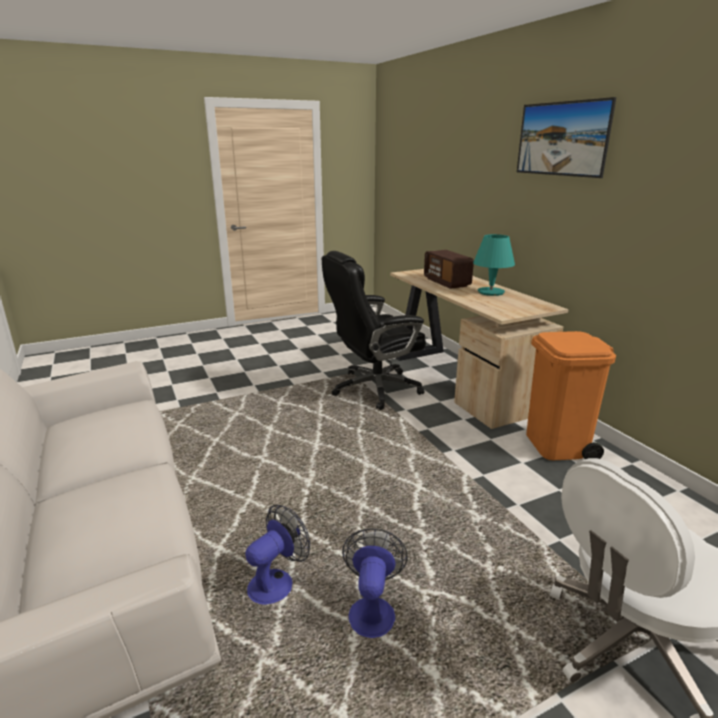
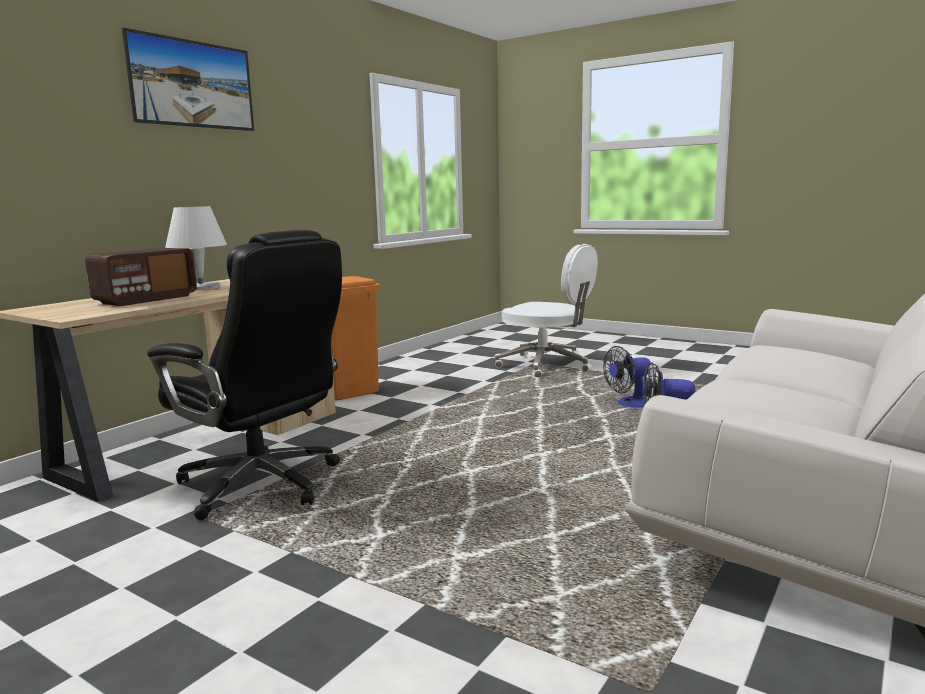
camera: 120 degrees left, 10 degrees down
(491, 292) = (201, 287): turquoise table lamp -> white table lamp

